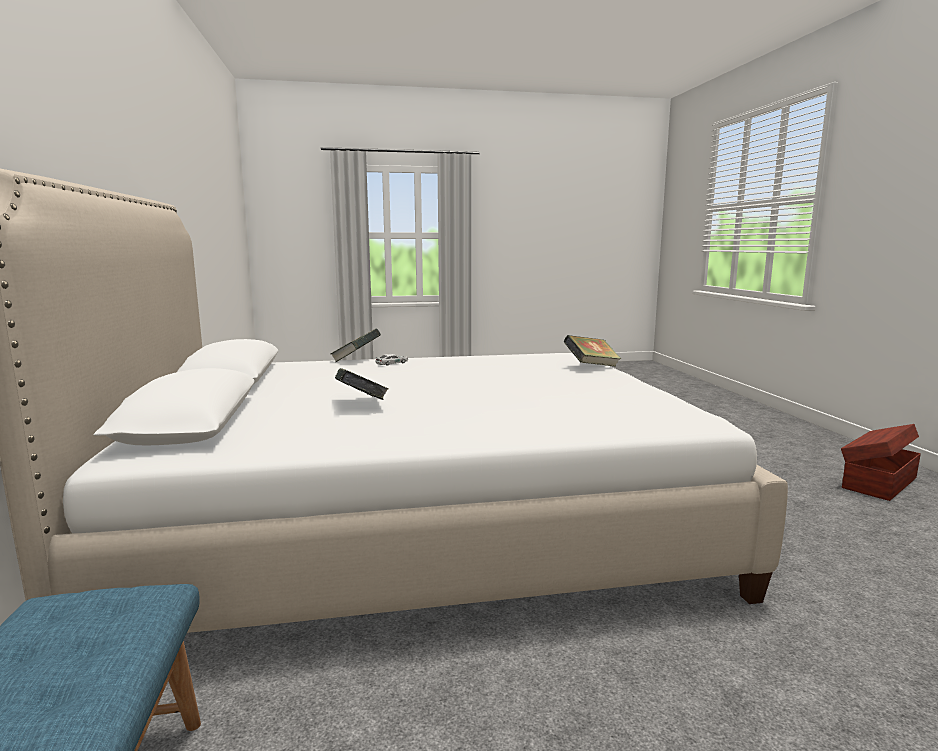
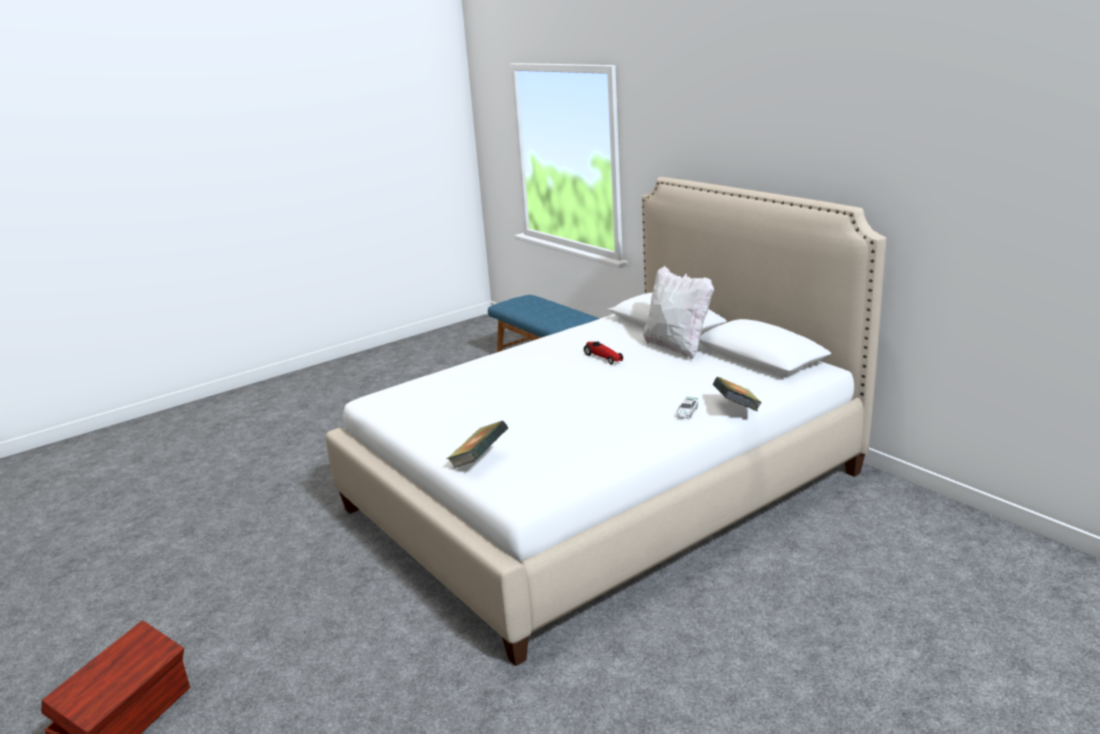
camera: 155 degrees right, 10 degrees up
(264, 398) = (677, 348): none -> white pillow
(361, 404) = (603, 358): book -> toy car

